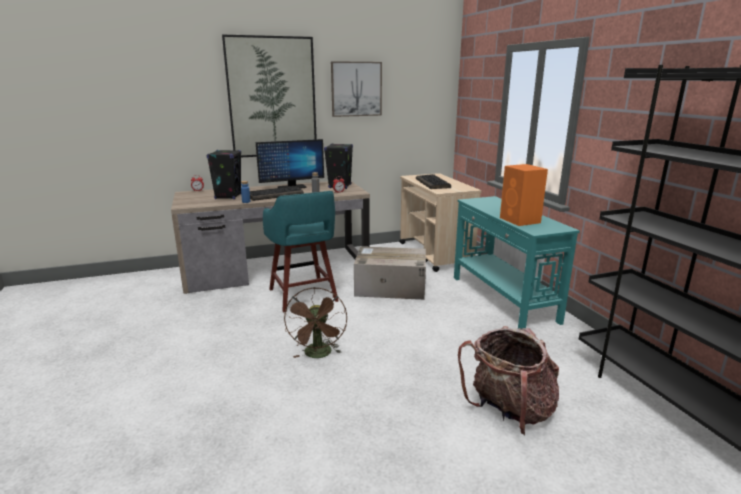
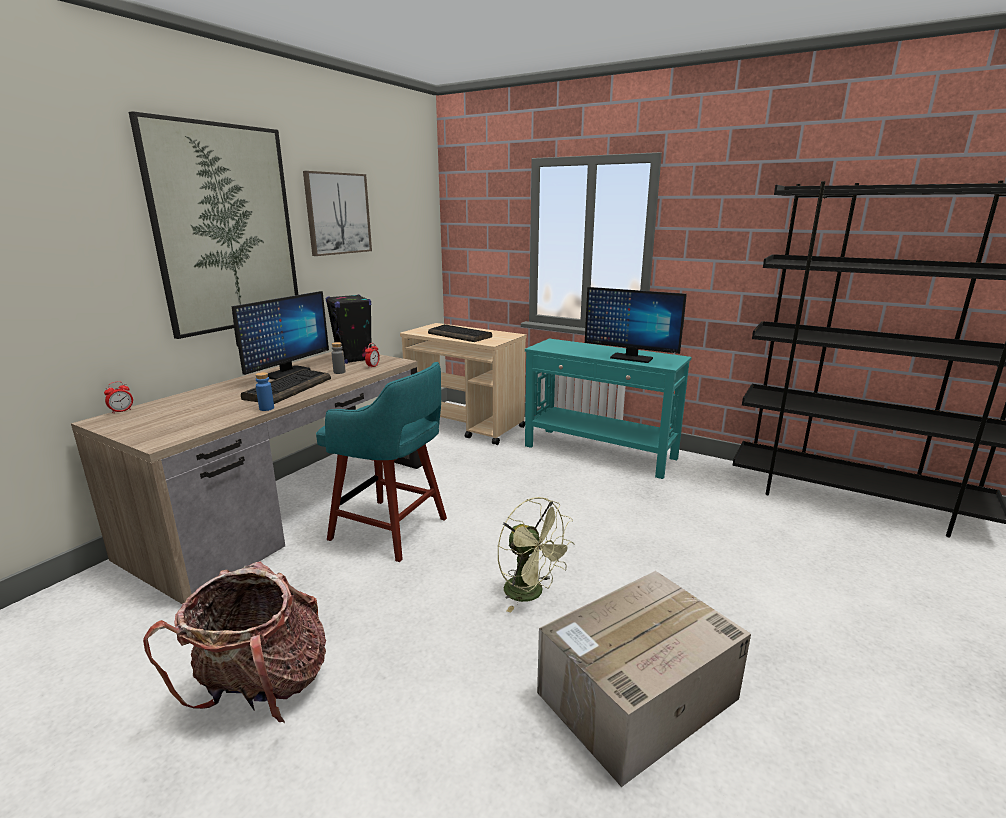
camera: 40 degrees left, 0 degrees up
(228, 196) = (211, 407): black speaker -> none
(318, 355) = (531, 593): brown fan -> green fan
(389, 287) = (477, 479): cardboard box -> cardboard box (635, 697)
(509, 411) = (767, 557): backpack -> backpack (262, 689)
(520, 220) = (631, 358): orange speaker -> monitor

